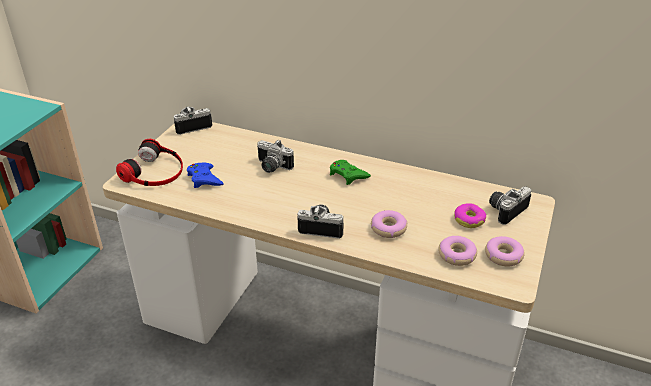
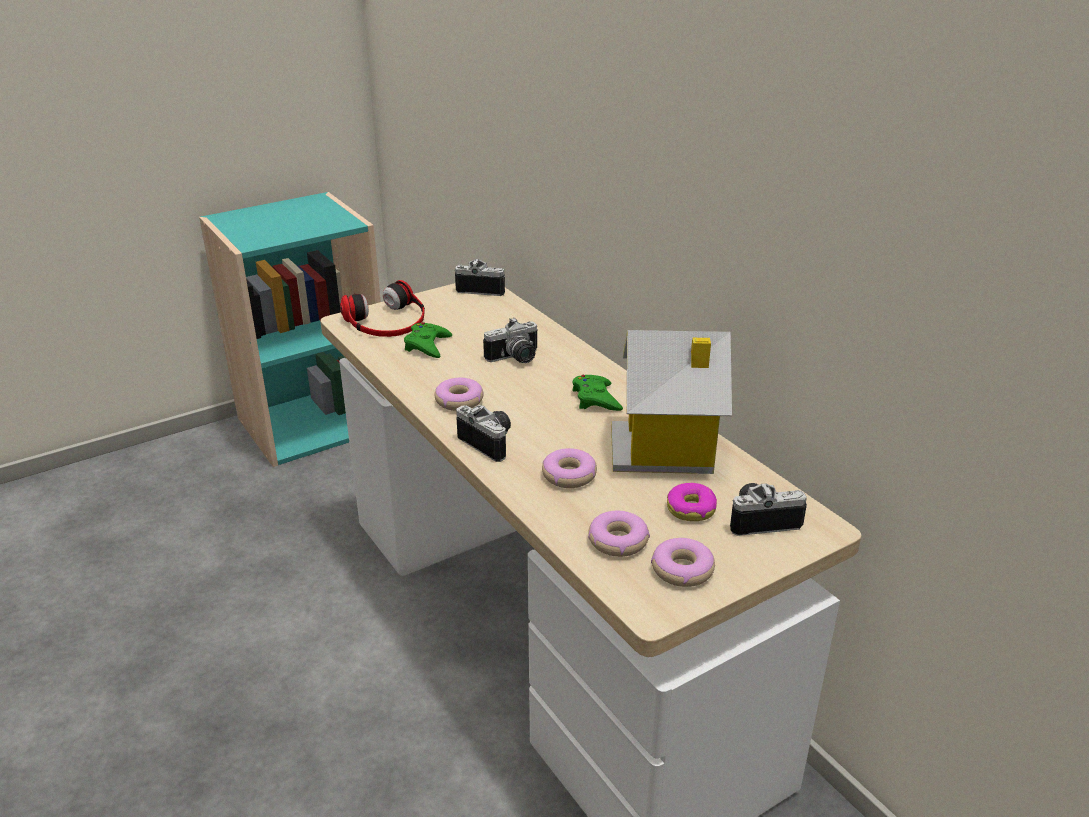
camera: 35 degrees right, 5 degrees down
(204, 179) = (427, 345): blue game controller -> green game controller
(270, 208) = (459, 401): none -> donut
(272, 167) = (515, 359): camera -> camera turned 90 degrees counterclockwise
(420, 191) = (666, 450): none -> toy house

